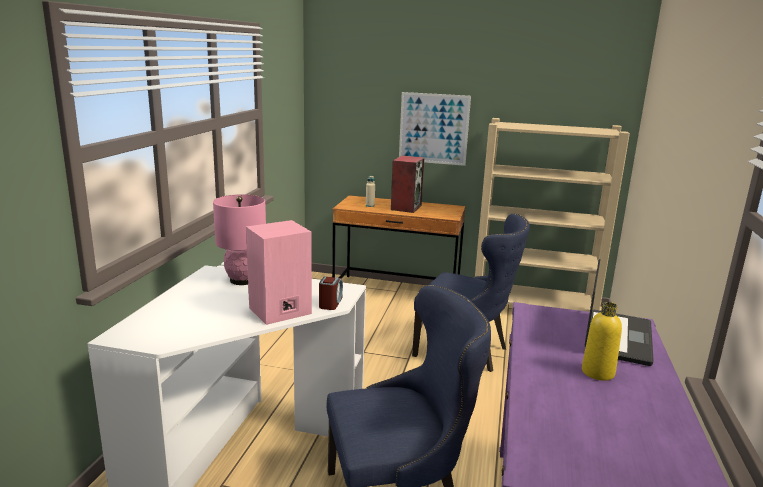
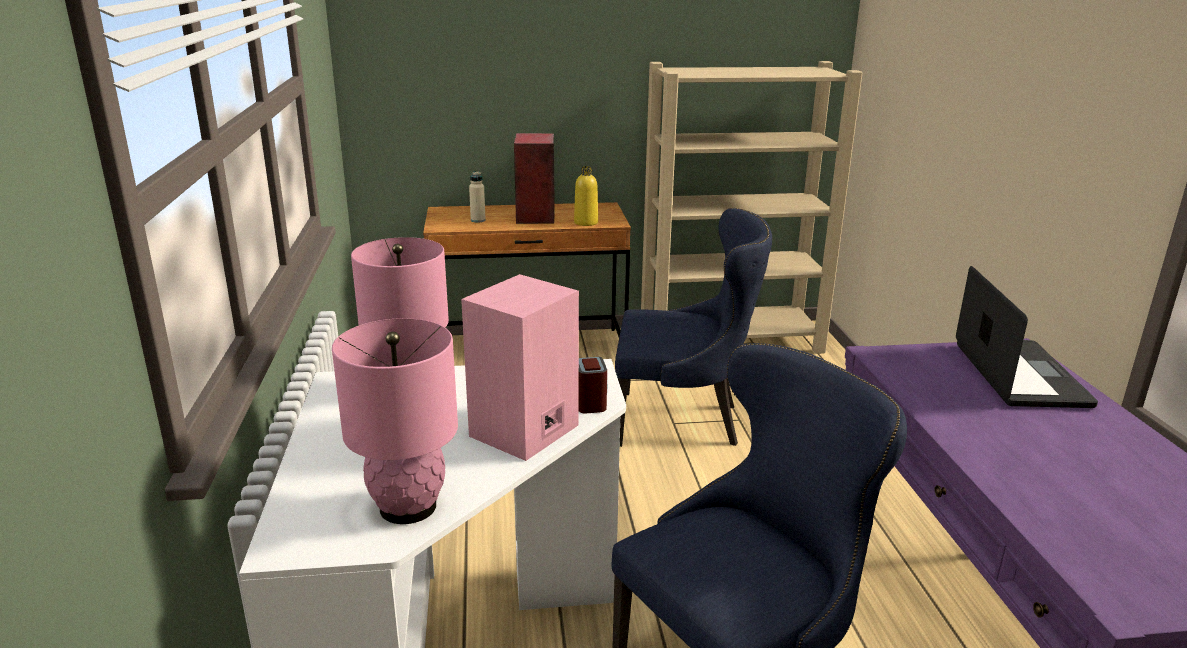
camera: 20 degrees left, 5 degrees up
(187, 333) = (408, 507): none -> pink table lamp
(433, 128) = (559, 85): picture -> none
(598, 372) = (1048, 432): yellow bottle -> yellow bottle (586, 222)

